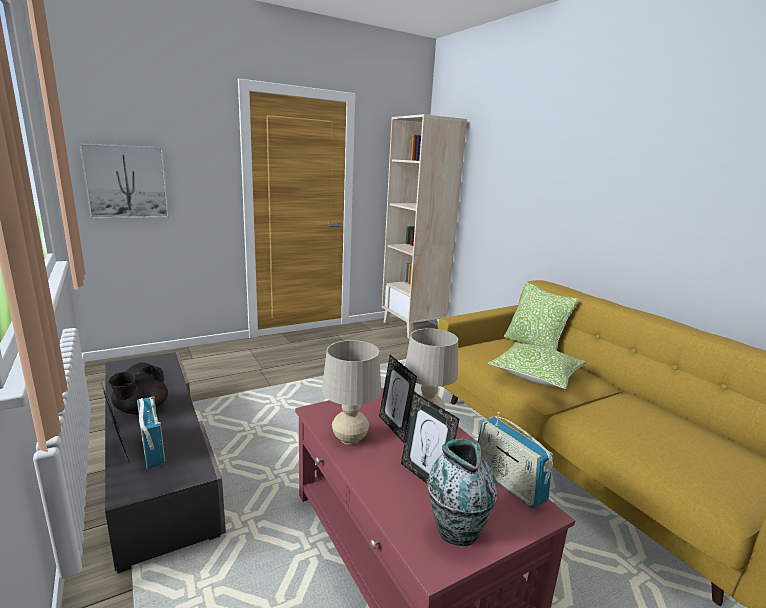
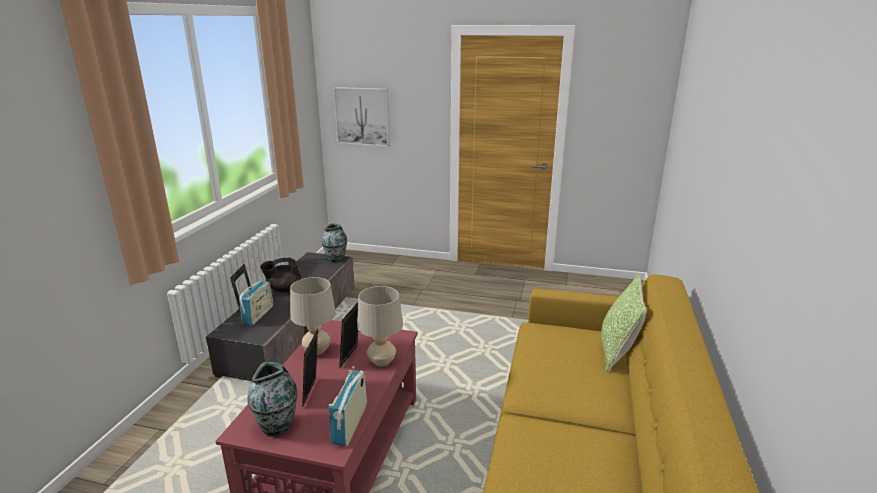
camera: 45 degrees right, 5 degrees up
(161, 359) = (336, 259): none -> vase
(413, 327) = (616, 294): beige bookcase -> none
(535, 375) = (553, 375): pillow -> none

